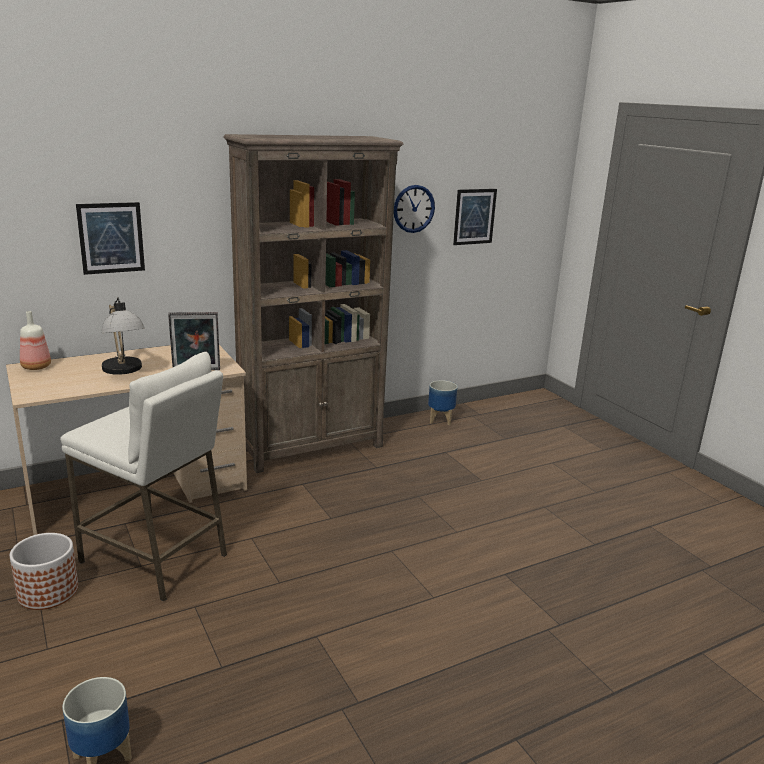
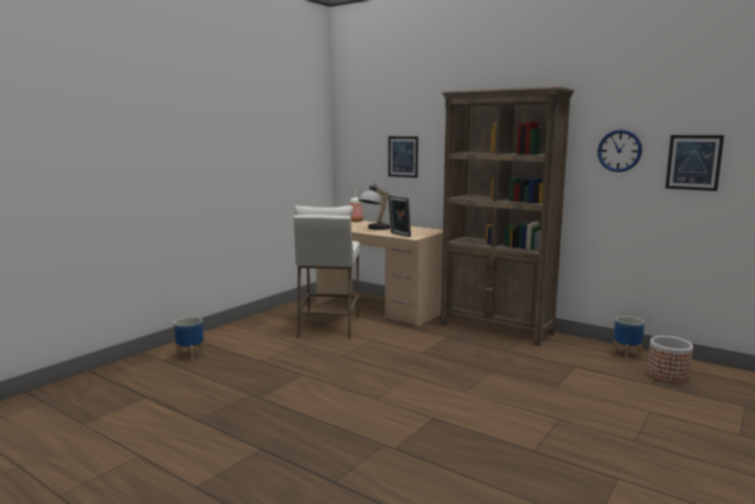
camera: 65 degrees right, 10 degrees down
(48, 592) = (282, 317): planter -> planter (667, 375)

